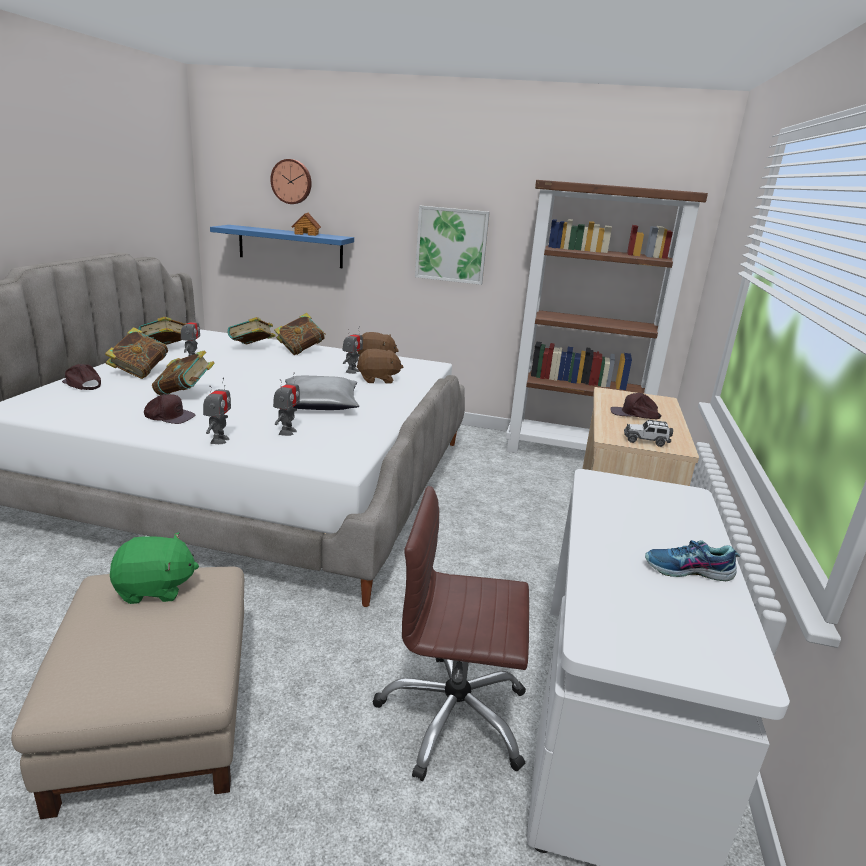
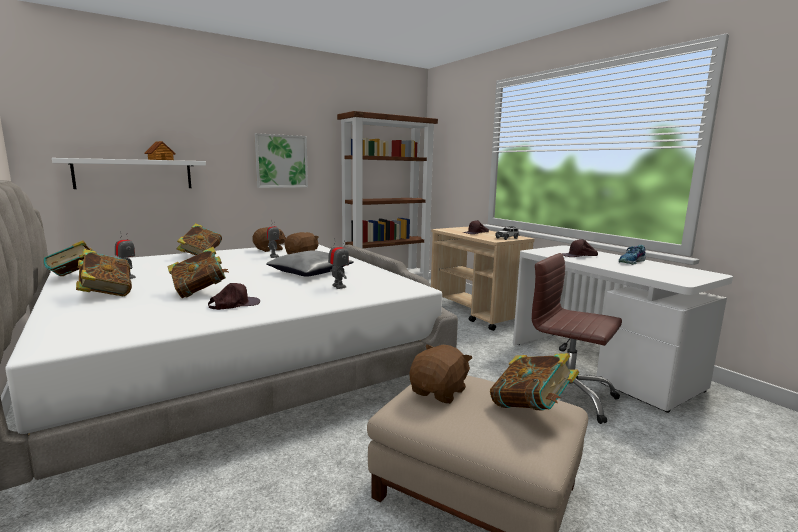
camera: 45 degrees left, 10 degrees down
(82, 384) = (73, 313): brown cap -> brown cap (579, 256)
(155, 589) = (439, 392): green plush toy -> brown plush toy
(219, 440) = (315, 301): toy robot -> none
(252, 348) = (157, 262): book -> book (530, 409)
(290, 246) = (134, 174): blue shelf -> white shelf
(292, 181) = (130, 115): wall clock -> none
(453, 717) = (566, 397): brown office chair -> brown office chair turned 75 degrees clockwise

